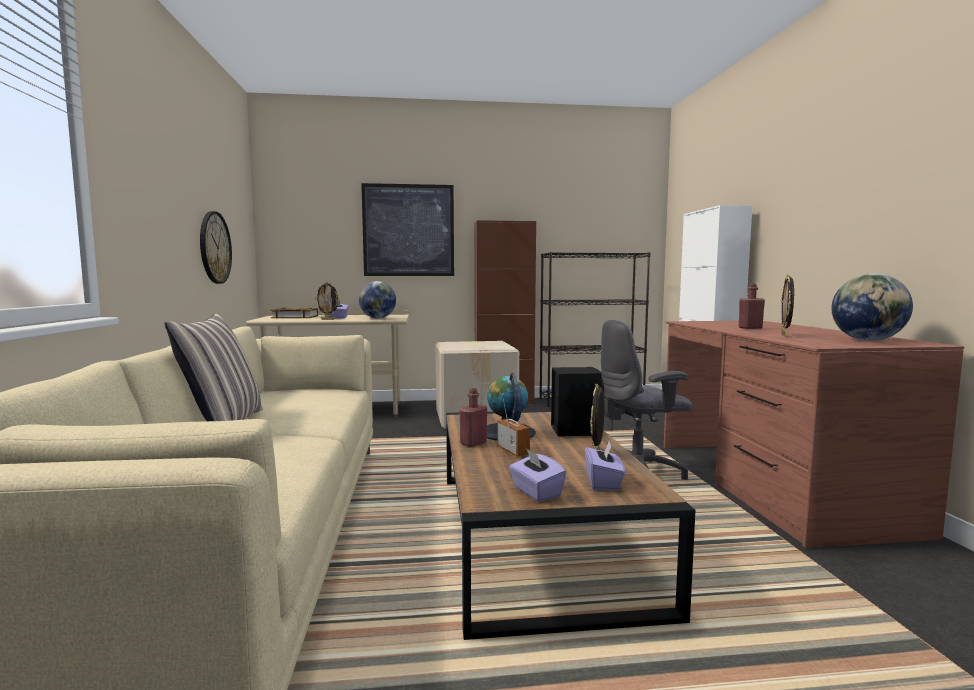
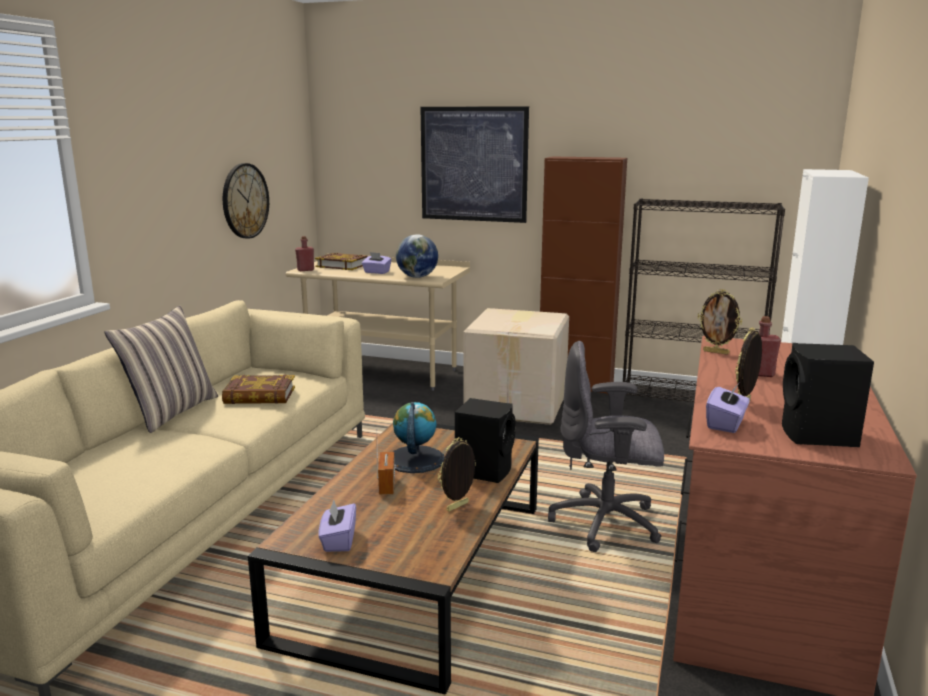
camera: 25 degrees right, 10 degrees up
(310, 404) = (259, 396): none -> book
(328, 319) = (363, 275): picture frame -> picture frame (716, 352)
(473, 443) = (366, 467): red bottle -> red bottle (305, 270)
(603, 482) = (410, 544): purple tissue box -> purple tissue box (726, 424)
(868, 340) = (818, 436): globe -> black speaker

